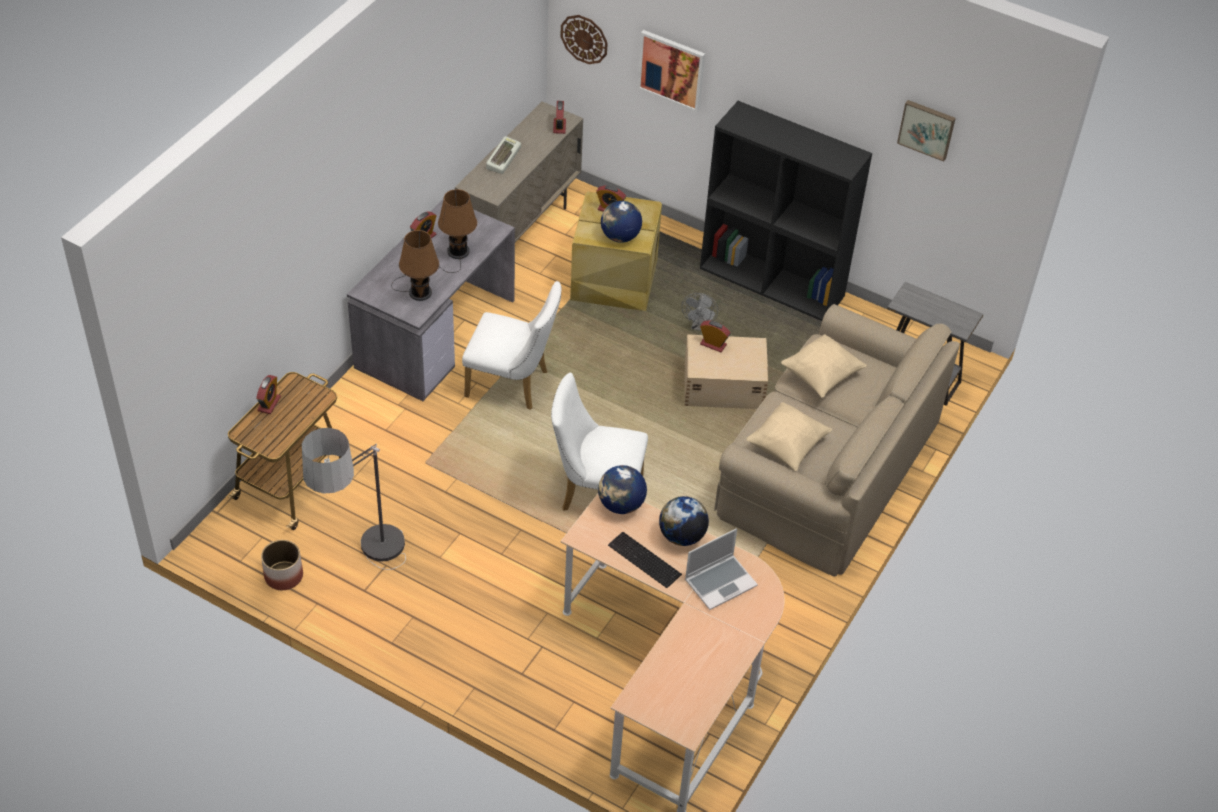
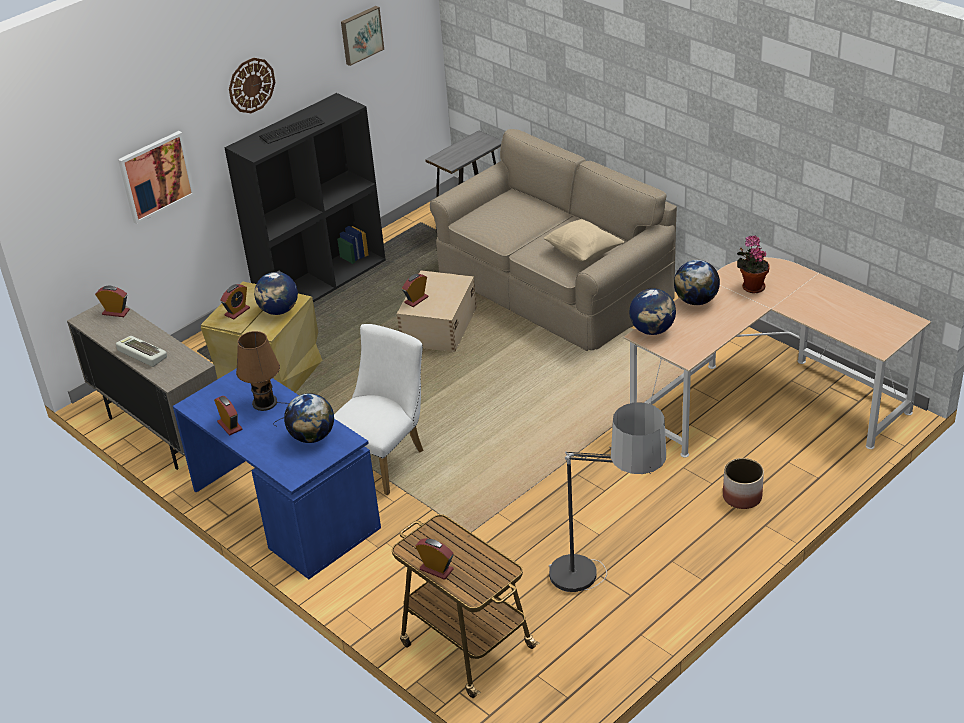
camera: 70 degrees left, 10 degrees down
(283, 575) = (597, 660): planter -> planter (741, 497)
(418, 291) = (312, 436): brown table lamp -> globe
(435, 332) = (283, 509): grey desk -> blue desk
(584, 39) = (66, 224): wall clock -> wall clock (251, 85)
(595, 492) = (543, 420): white chair -> none
(644, 561) = (721, 324): keyboard -> keyboard (293, 130)
(698, 326) = (357, 331): grey fan -> none
(720, 582) = (751, 286): laptop -> potted plant
(821, 376) = (507, 225): beige pillow -> none

